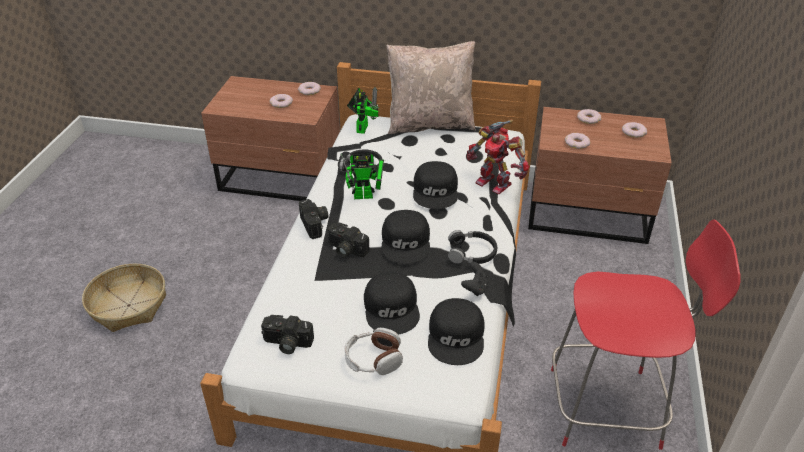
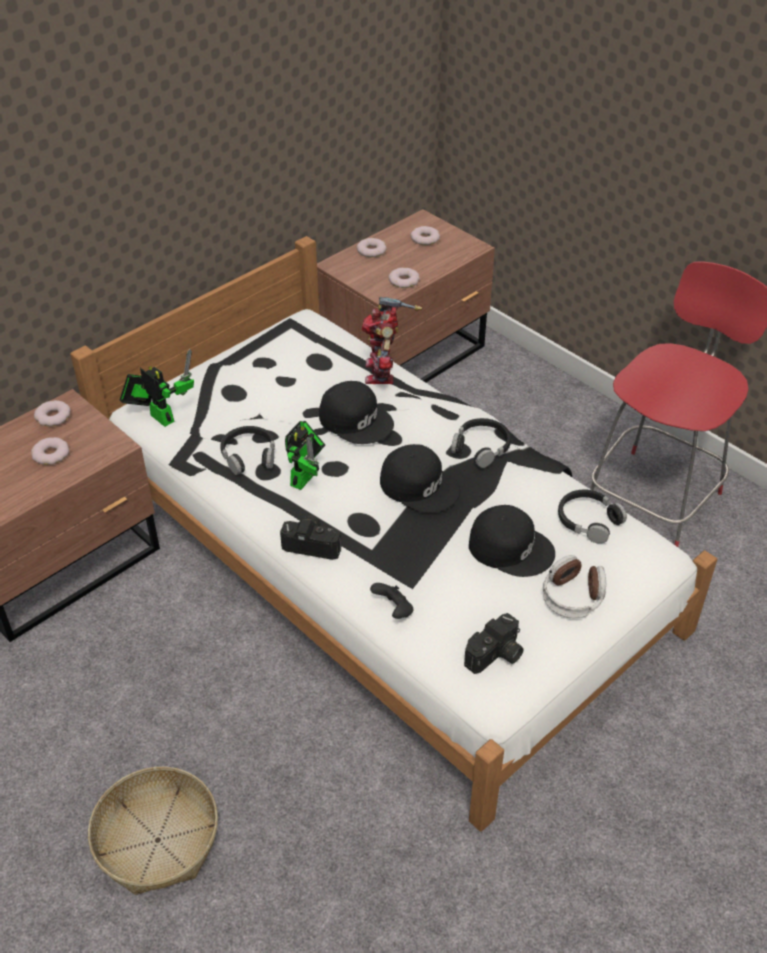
camera: 55 degrees left, 5 degrees up
(345, 250) = (383, 539): camera -> none
(430, 124) = (220, 361): beige pillow -> none
(457, 337) = (588, 521): black cap -> black headphones
(475, 288) = (534, 472): black game controller -> black game controller (393, 610)
(494, 182) = (383, 372): toy robot -> toy robot turned 105 degrees clockwise

